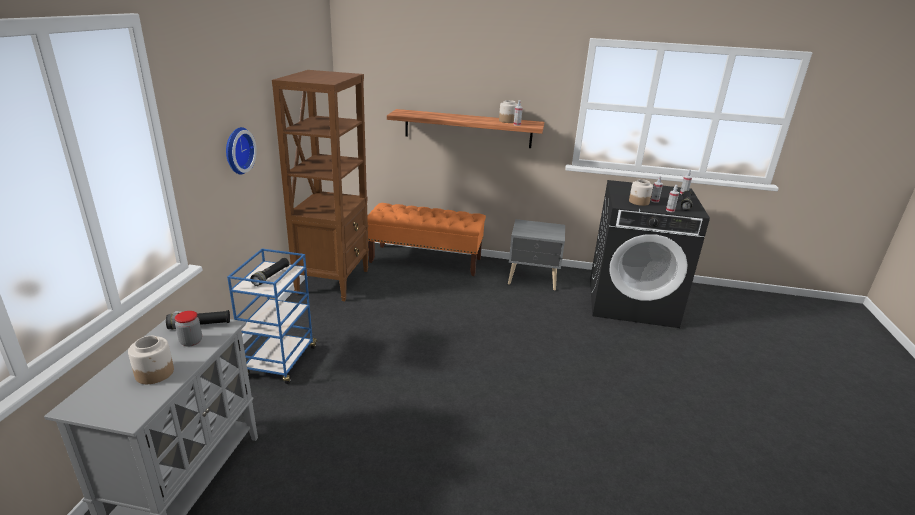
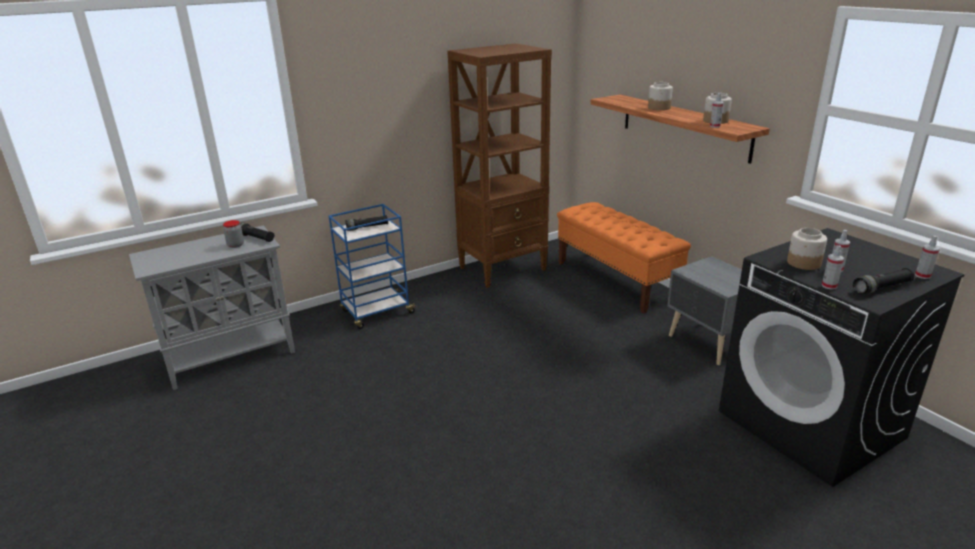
camera: 50 degrees right, 0 degrees up
(155, 373) = (193, 254): jar -> jar (659, 108)
(237, 150) = (387, 112): wall clock -> none

